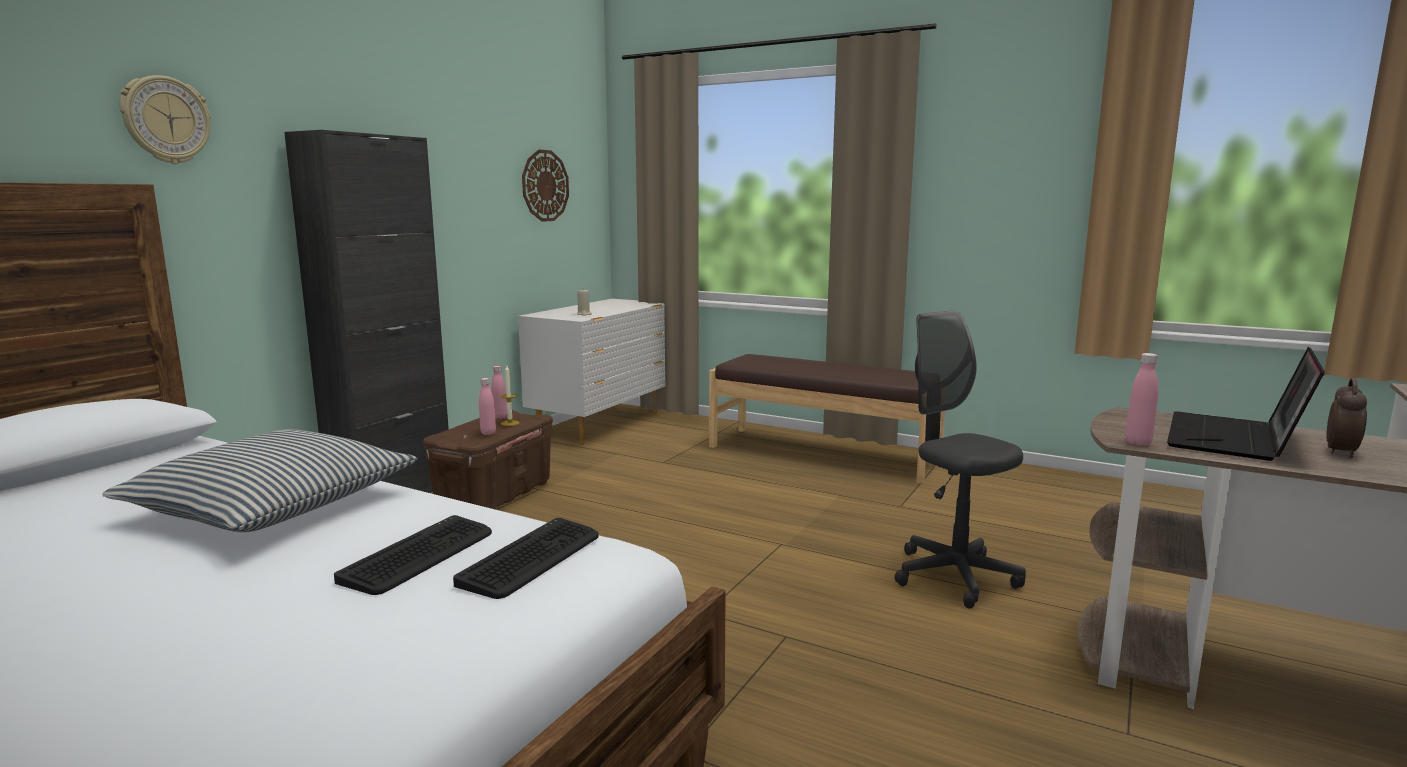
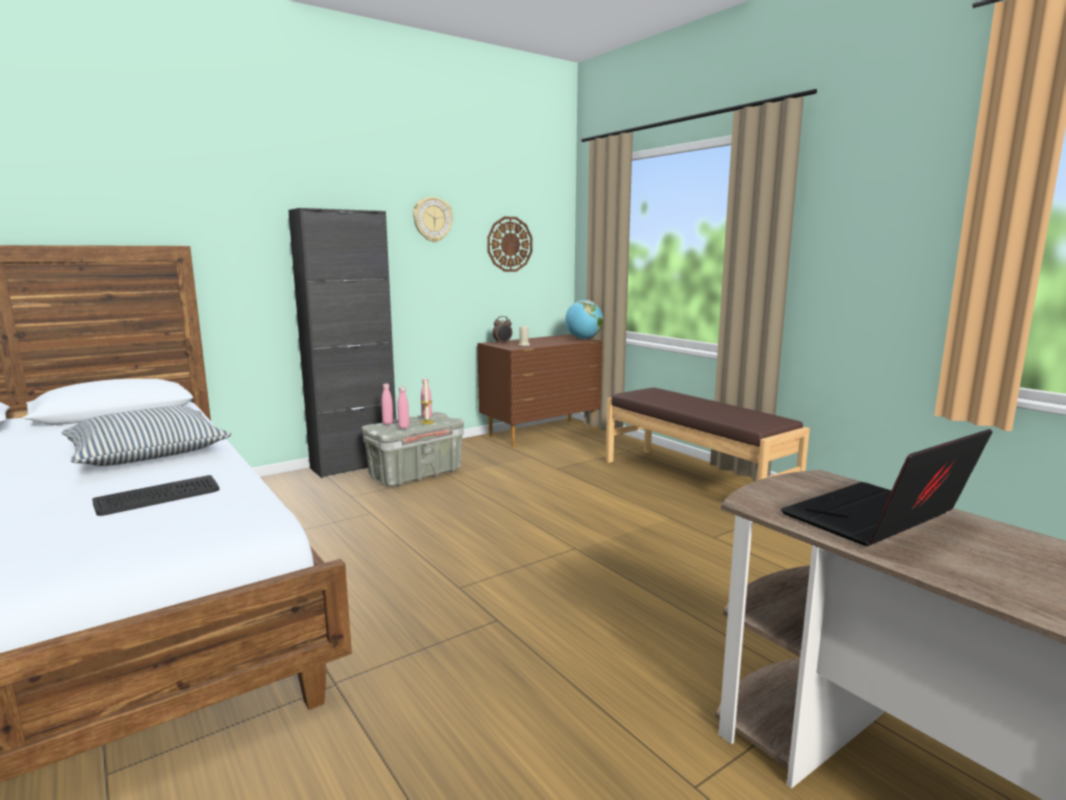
camera: 25 degrees right, 0 degrees up
(166, 120) = (206, 205): wall clock -> wall clock (432, 219)
(495, 496) = (415, 474): brown storage box -> grey storage box
(532, 559) = (206, 511): keyboard -> none
(602, 424) = (544, 433): white dresser -> brown dresser
(639, 303) = (584, 339): none -> globe
(954, 576) = (692, 607): grey office chair -> none
(1138, 442) = (760, 505): pink bottle -> pink bottle (388, 423)
(1341, 452) = (983, 554): alarm clock -> alarm clock (502, 343)

